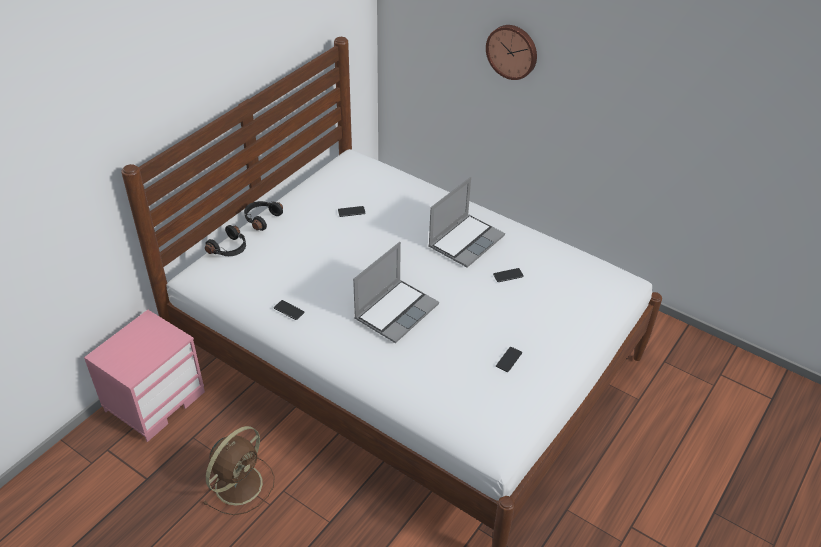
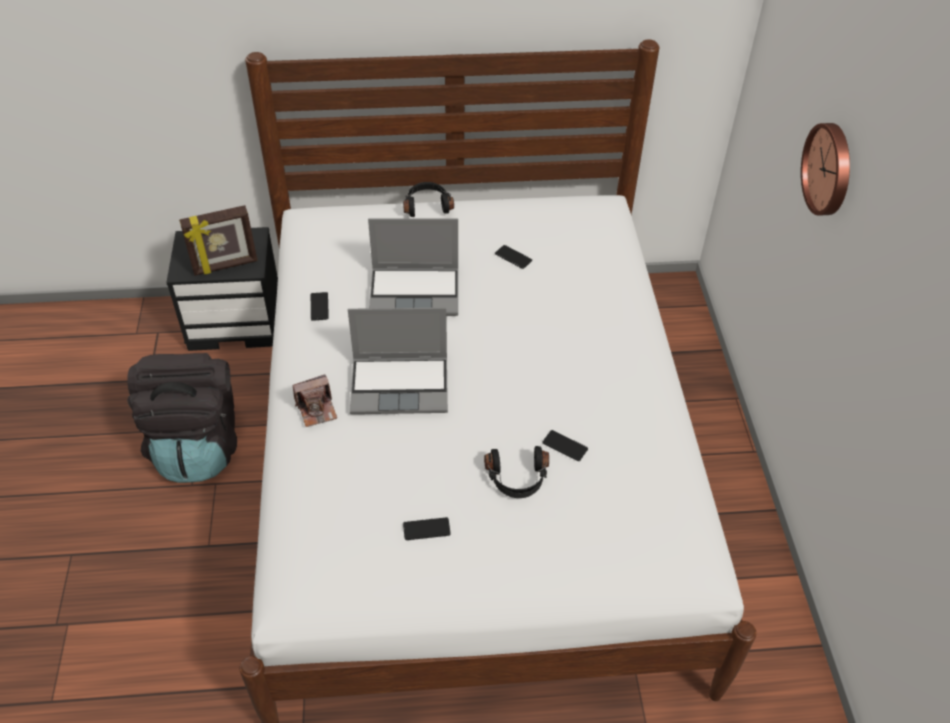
camera: 50 degrees right, 5 degrees up
(155, 400) = (237, 321): pink nightstand -> black nightstand
(156, 350) = (225, 266): none -> picture frame
(229, 249) = (362, 214): black headphones -> black headphones (517, 479)
(240, 483) = (197, 446): brown fan -> black backpack
(373, 356) = (317, 409): none -> camera
(466, 241) = (579, 374): laptop -> laptop (416, 292)

